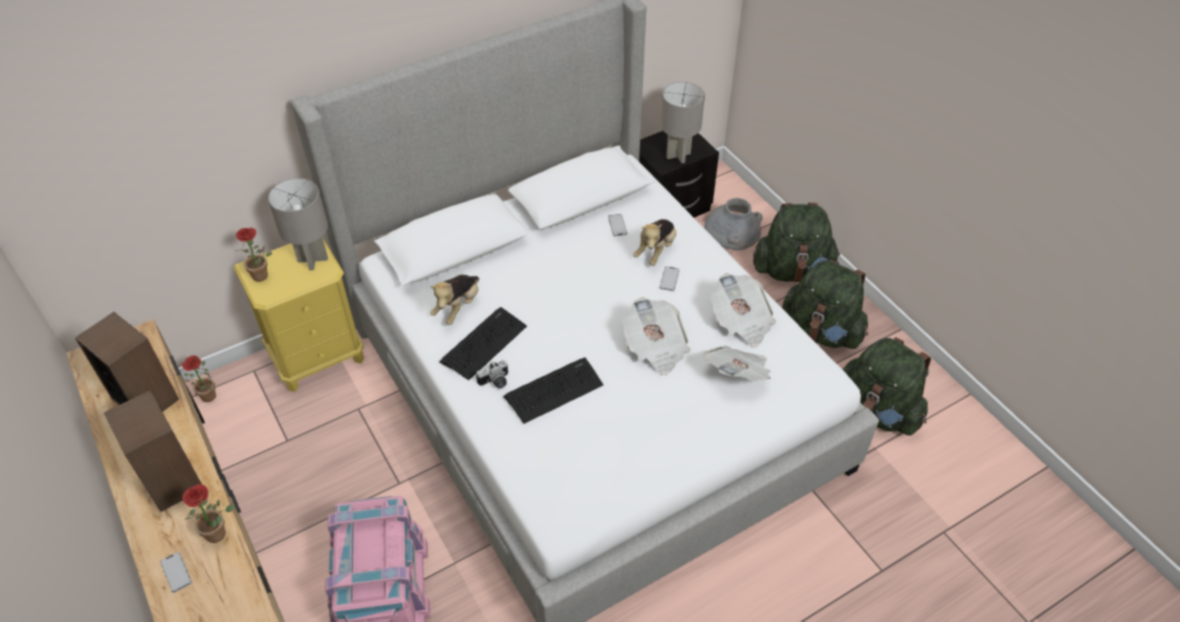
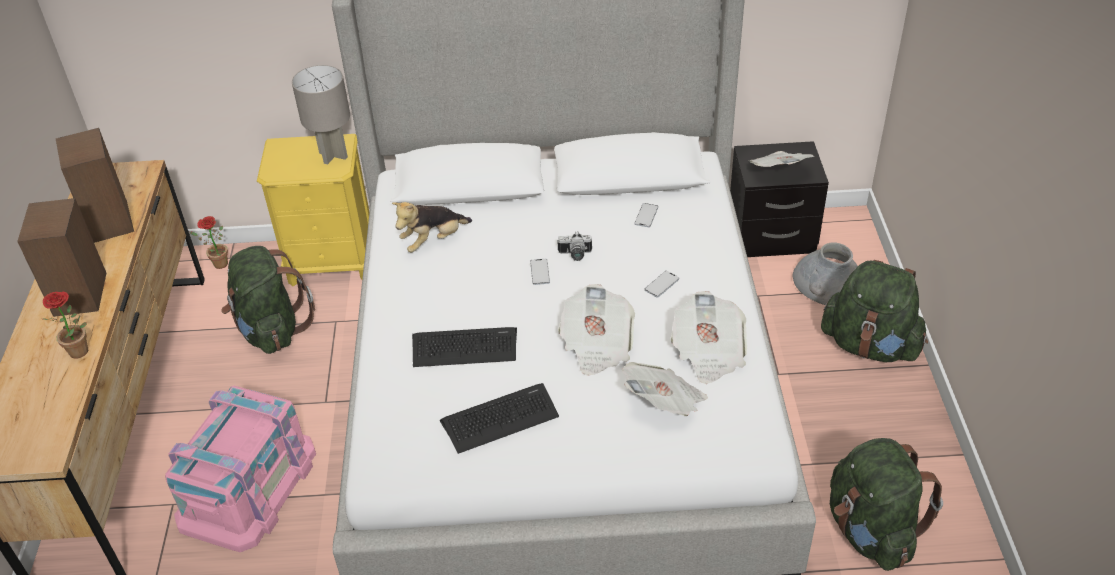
camera: 30 degrees right, 5 degrees down
(176, 572) = (28, 369): phone -> phone (540, 272)
(263, 276) = (282, 156): potted plant -> none
(484, 343) = (432, 281): keyboard -> keyboard (500, 418)
(495, 382) = (417, 320): camera -> camera (575, 255)
(656, 251) = (668, 253): plush toy -> none
(677, 155) = (779, 172): grey table lamp -> newspaper
(821, 331) = (861, 421): green backpack -> green backpack (271, 329)

